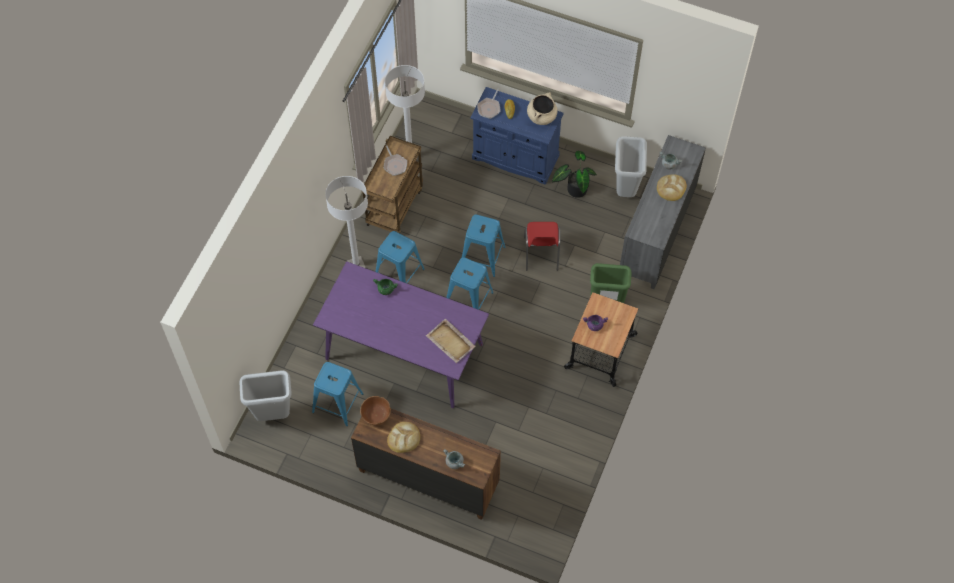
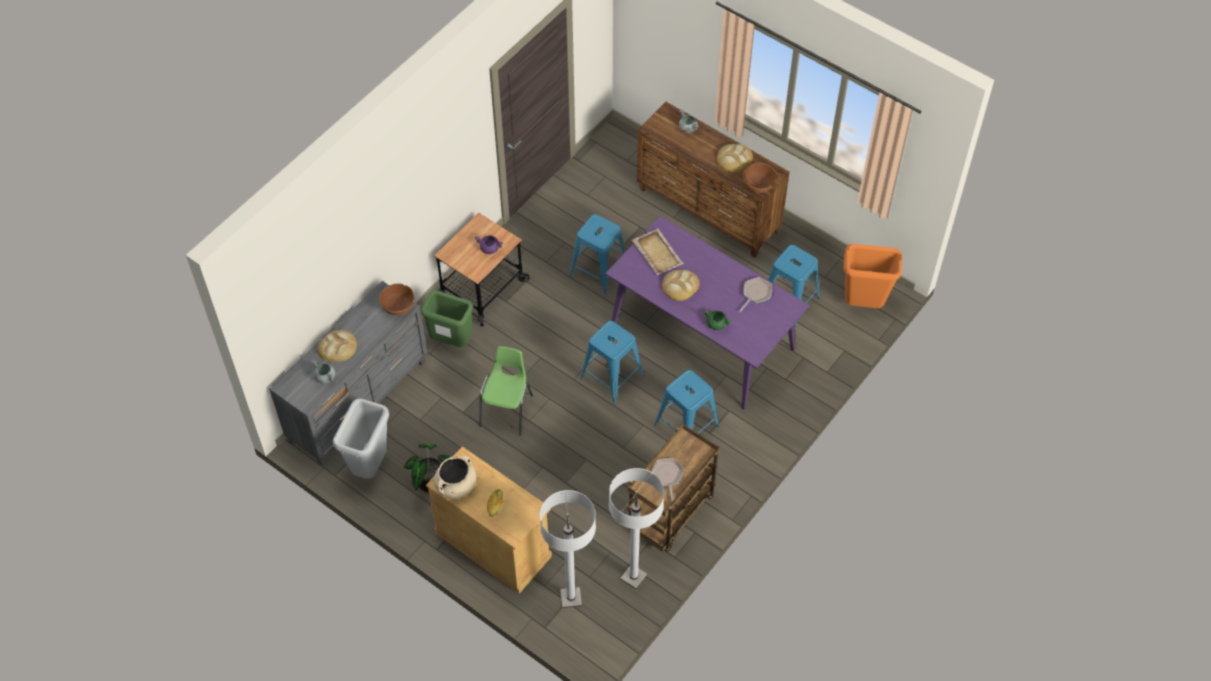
camera: 165 degrees left, 5 degrees down
(273, 415) = (863, 304): grey trash can -> orange trash can
(356, 265) = (736, 449): white floor lamp -> white floor lamp (571, 598)
(423, 316) = (680, 286): none -> bread
(482, 256) = (579, 424): blue stool -> blue stool (599, 271)
(489, 108) = (521, 514): frying pan -> frying pan (755, 294)
(515, 157) = (493, 544): blue cabinet -> beige cabinet
(541, 254) = (507, 410): red chair -> green chair
(640, 231) = (398, 306): none -> brown bowl

